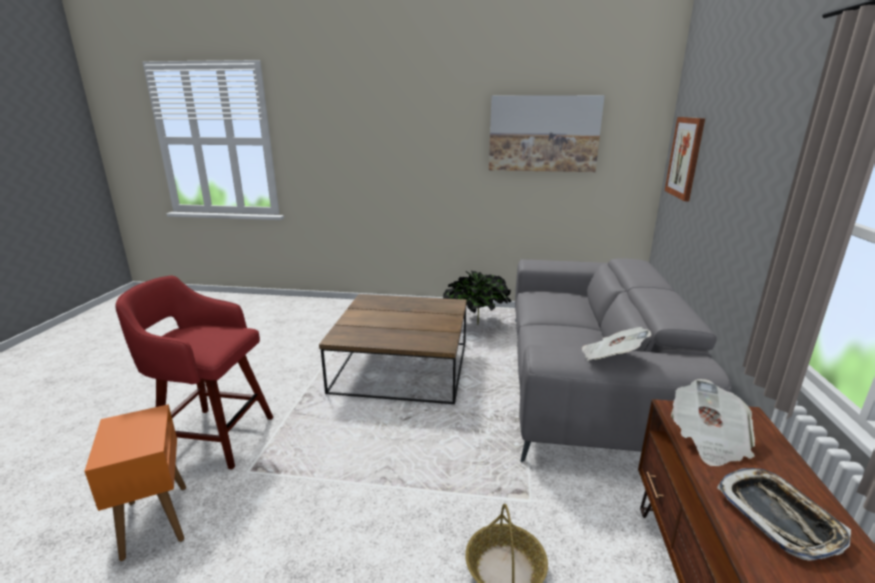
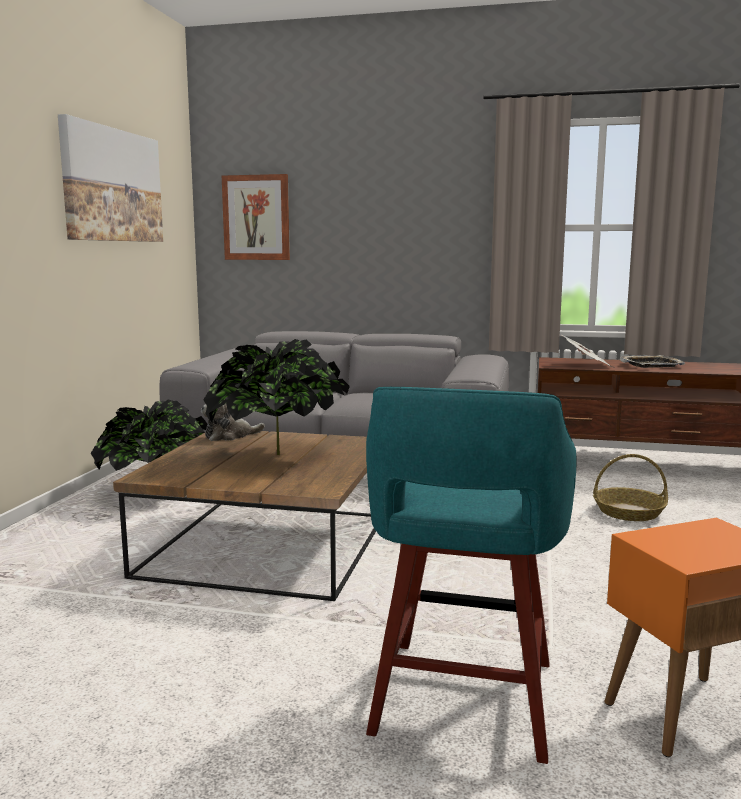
camera: 85 degrees left, 10 degrees down
(214, 436) = (463, 701): red stool -> turquoise stool
(403, 322) = (278, 455): none -> potted plant
(446, 305) = (229, 436): none -> plush toy
(611, 358) = (480, 365): newspaper -> none

